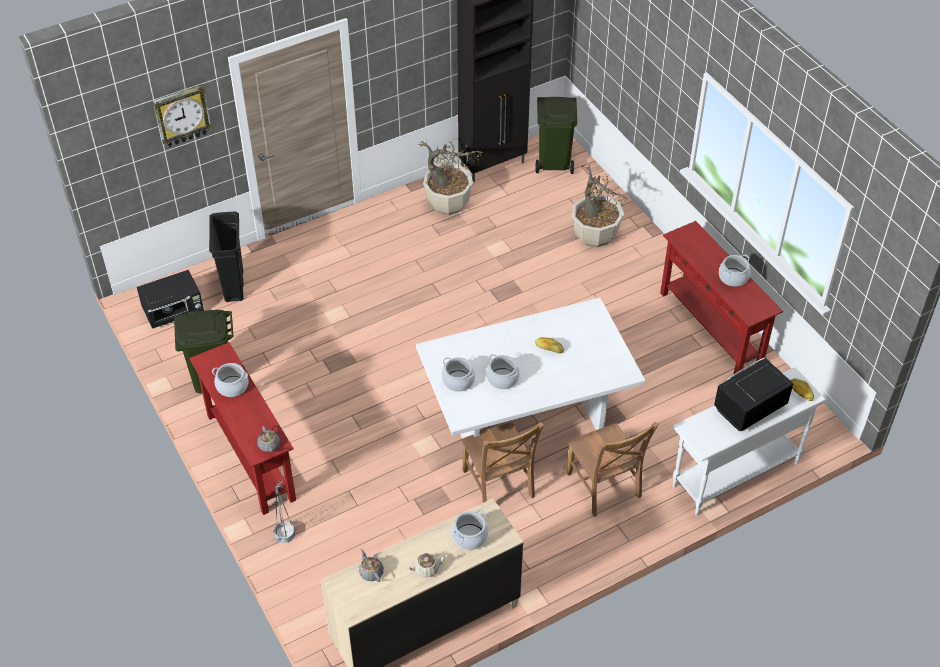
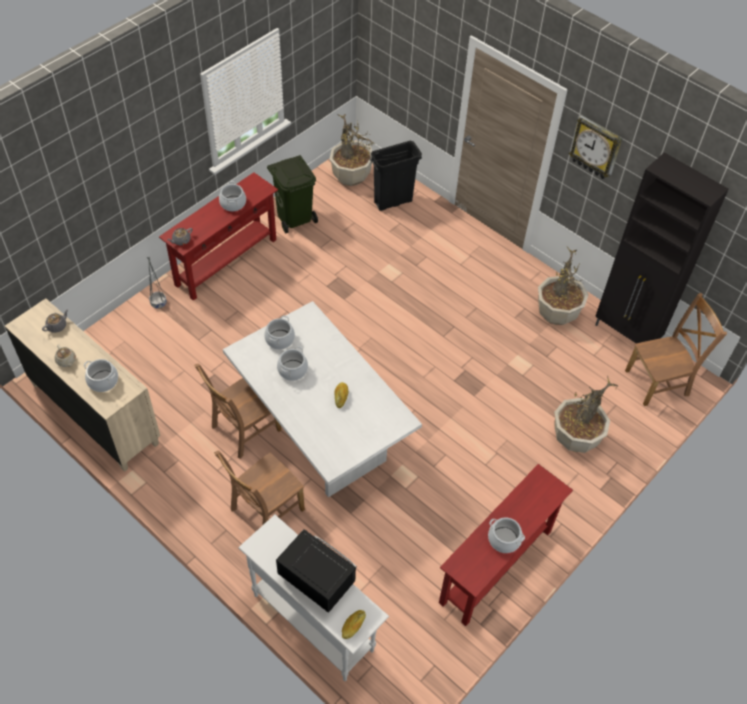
camera: 70 degrees right, 5 degrees up
(174, 312) = (351, 176): black microwave -> potted plant
(182, 115) = (427, 50): wall clock -> wall clock (595, 147)
(554, 162) = (659, 382): green trash can -> brown chair

